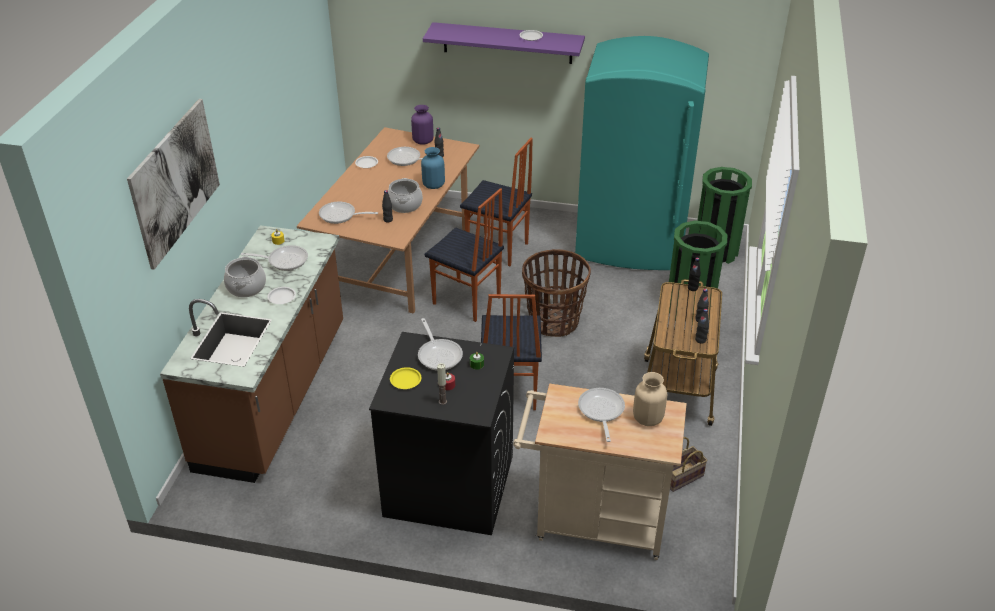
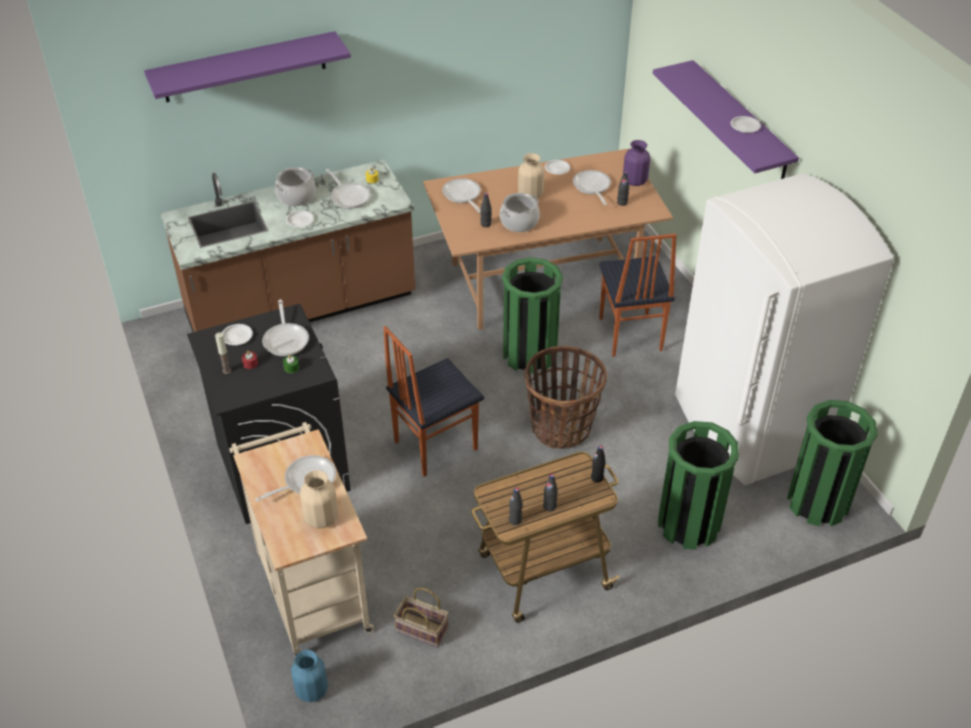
camera: 55 degrees right, 5 degrees up
(175, 181) = (244, 67): picture -> purple shelf
(380, 187) = (530, 194): none -> beige vase
(406, 380) = (237, 337): yellow plate -> white plate
(433, 185) = (570, 223): blue vase -> blue vase (312, 690)
(439, 354) = (286, 339): frying pan -> frying pan turned 45 degrees counterclockwise
(466, 301) = (529, 354): chair -> green trash can
(631, 244) = (750, 427): turquoise fridge -> white fridge

